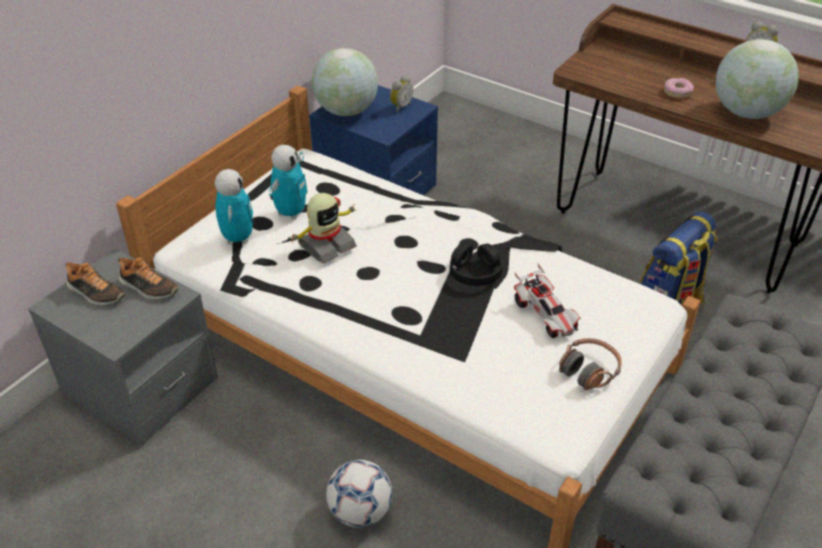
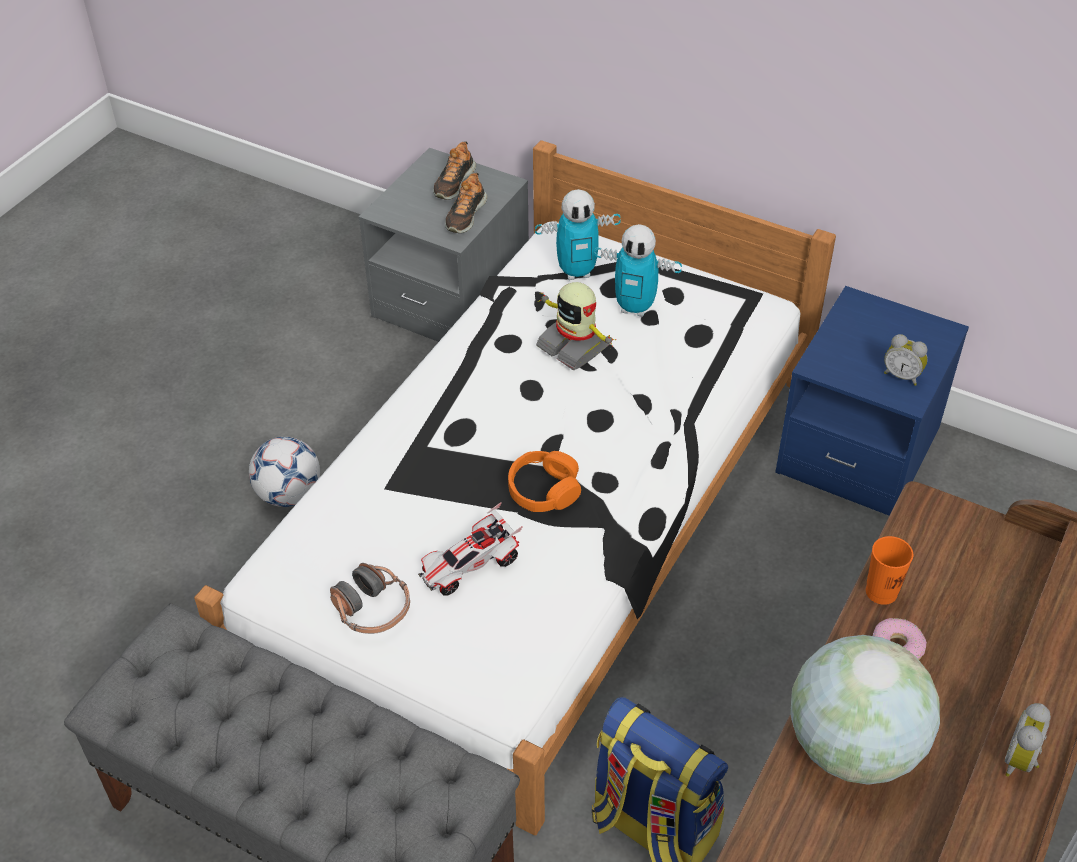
camera: 85 degrees right, 5 degrees up
(346, 111) = (868, 320): globe -> none
(475, 272) = (544, 490): black headphones -> orange headphones
(639, 91) = (881, 592): none -> orange cup

